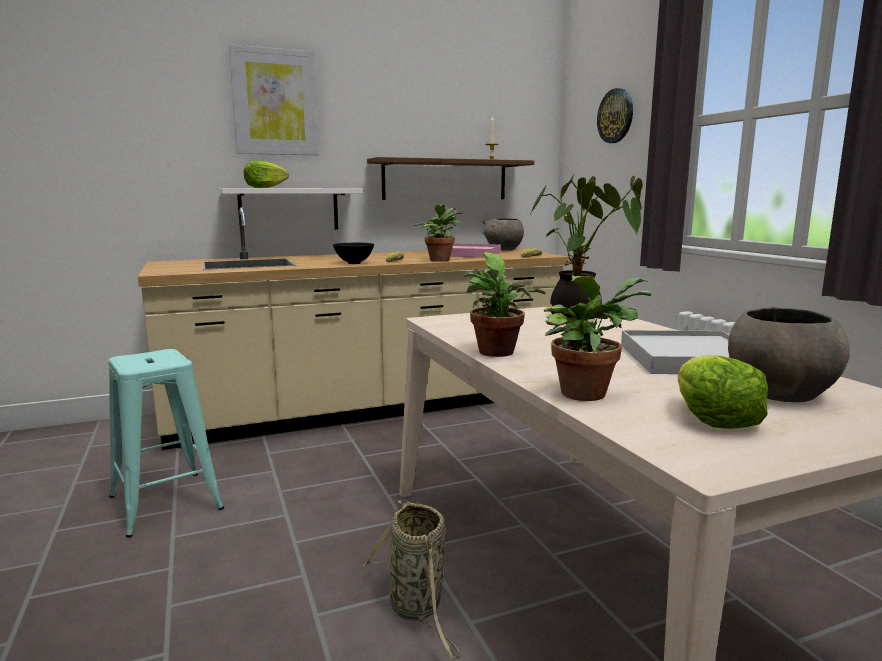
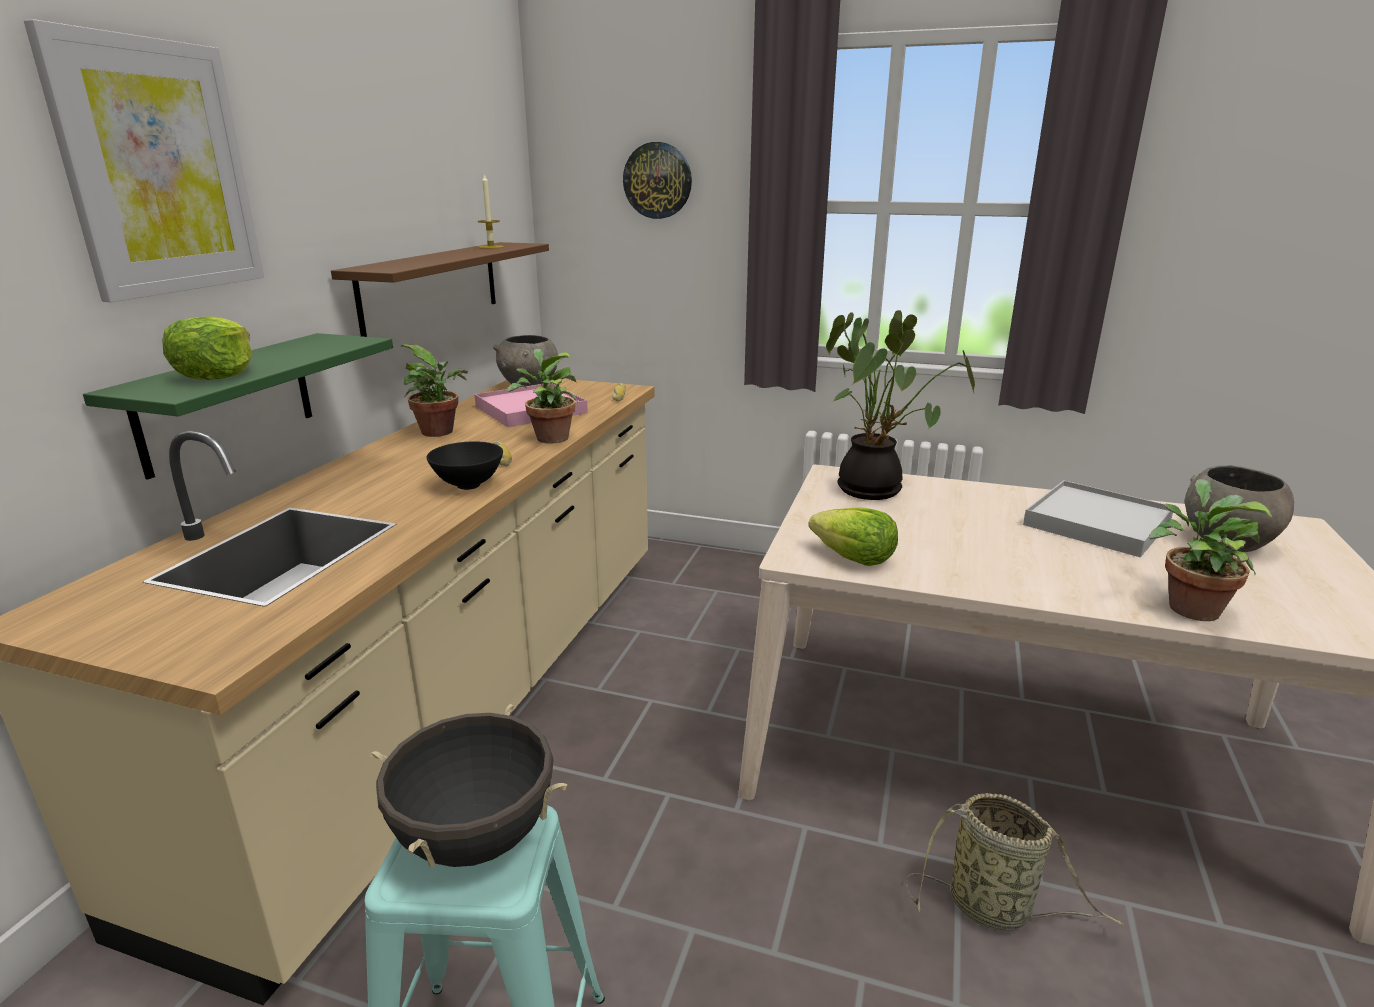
camera: 50 degrees left, 10 degrees up
(158, 358) = (476, 838): none -> black cooking pot
(289, 209) = (227, 402): white shelf -> green shelf
(497, 353) = (1009, 588): potted plant -> potted plant (440, 433)
(713, 419) = (1290, 593): lettuce -> lettuce (853, 558)

